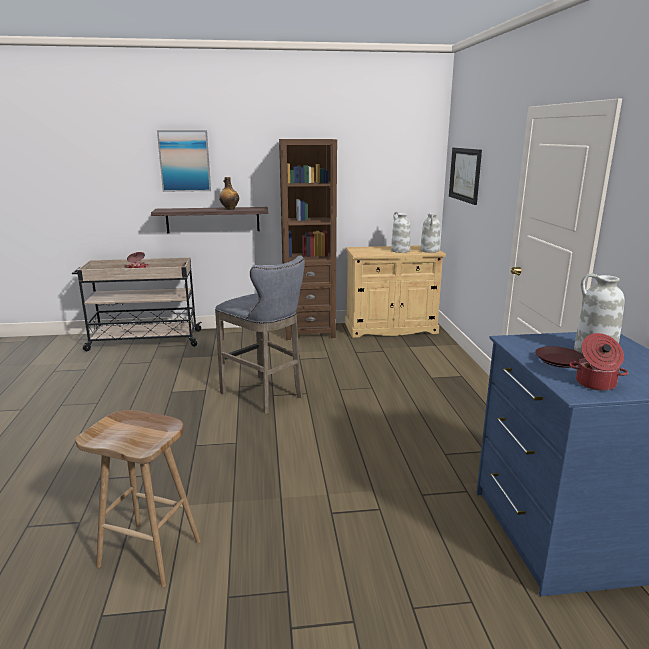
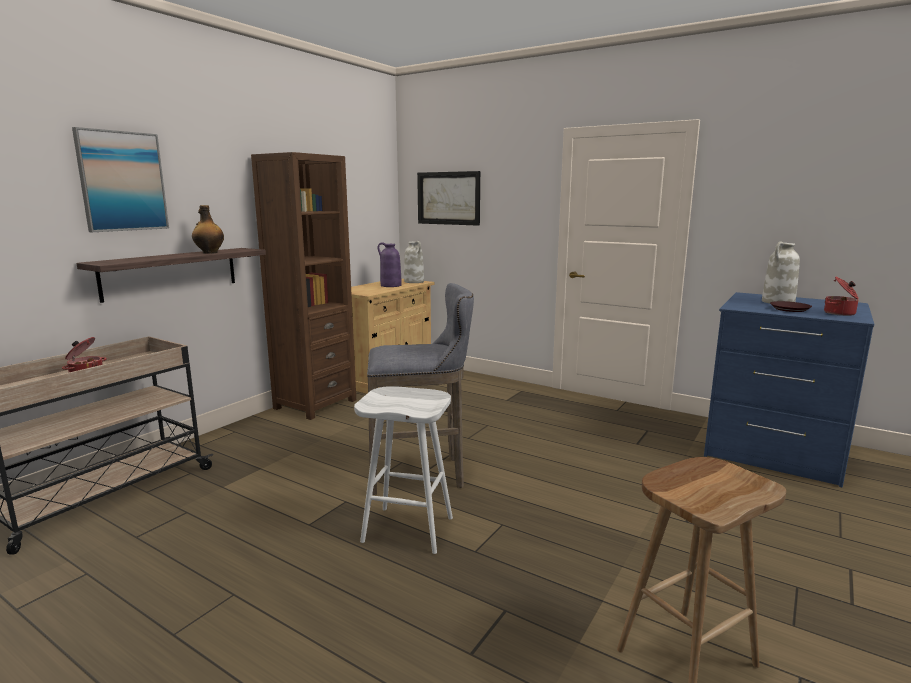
camera: 50 degrees left, 5 degrees down
(197, 418) = (409, 529): none -> white stool
(400, 250) = (390, 285): white vase -> purple vase

